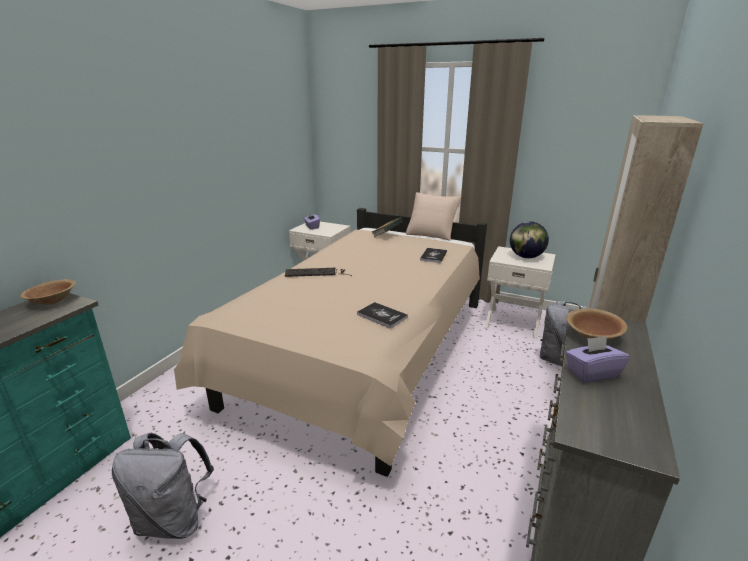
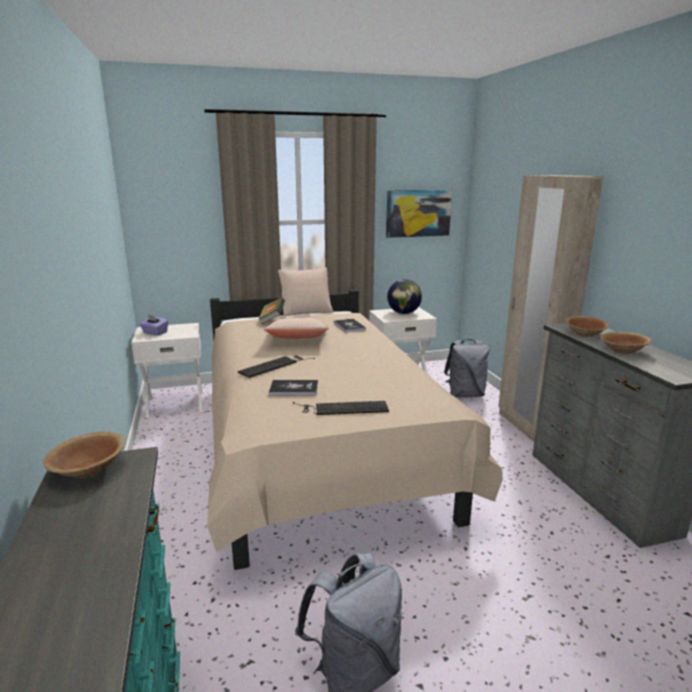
camera: 40 degrees left, 5 degrees down
(292, 322) = (342, 408): none -> keyboard
(372, 257) = (298, 340): none -> beige pillow
(382, 316) = (403, 378): book -> book (294, 389)
(578, 151) = (418, 213): none -> picture
(592, 373) = (623, 351): purple tissue box -> brown bowl

